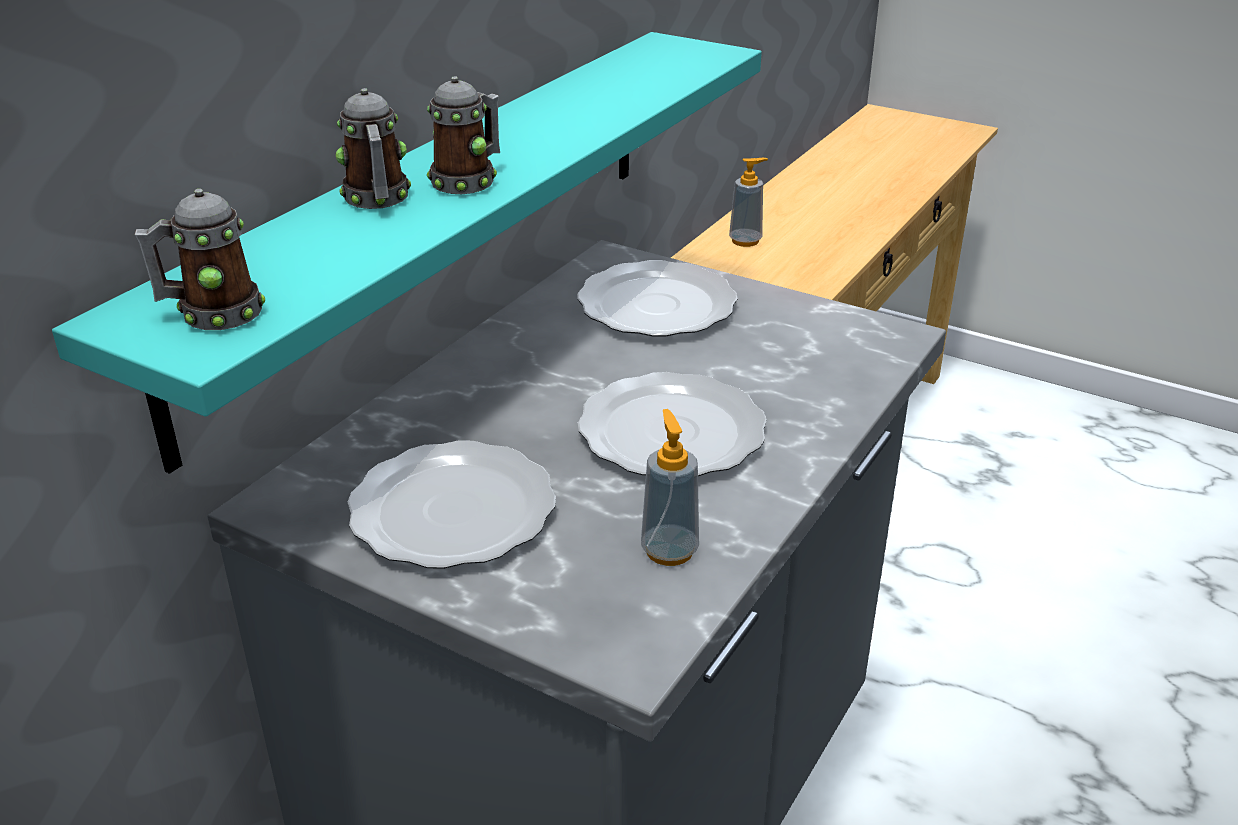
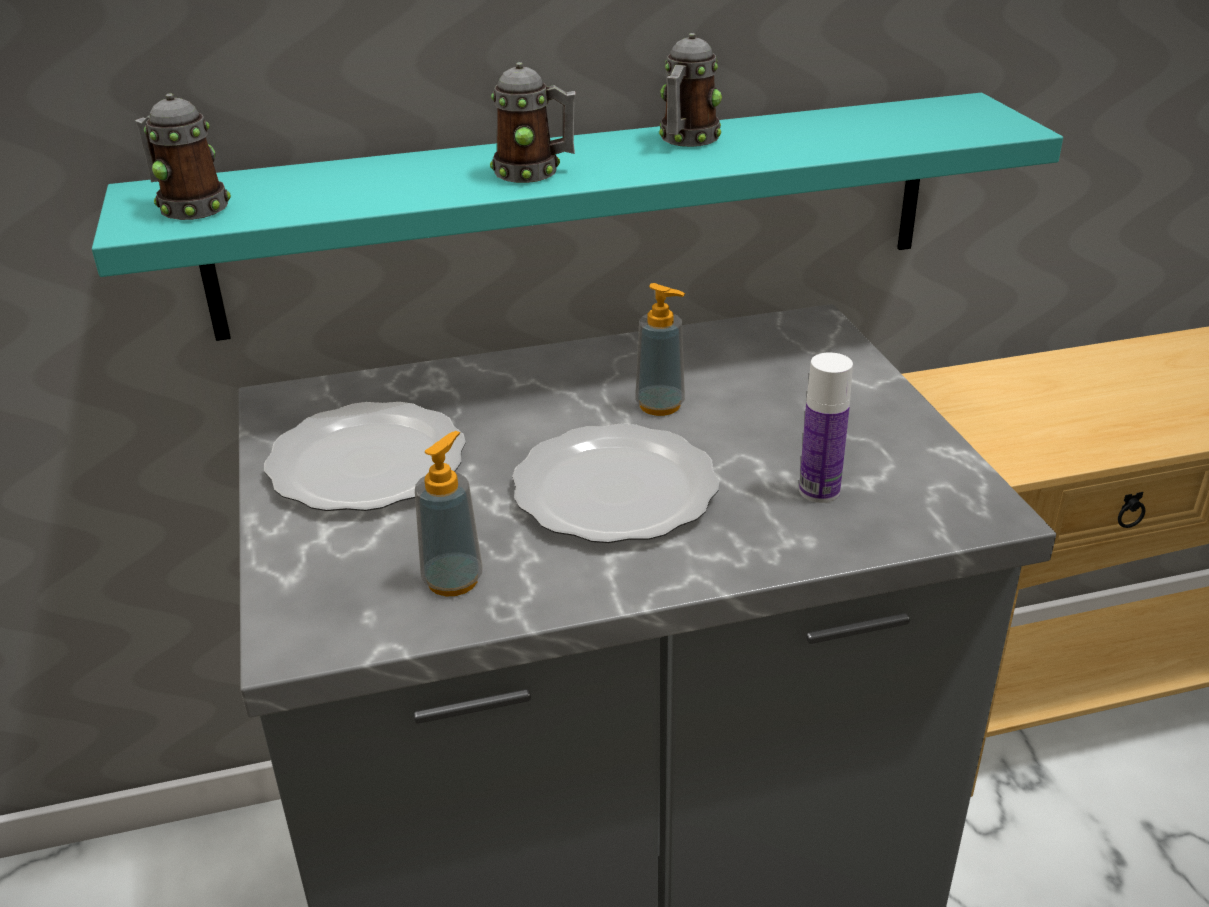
camera: 45 degrees right, 0 degrees up
(378, 201) = (442, 166): mug -> mug (686, 140)
(654, 306) = (782, 379): plate -> none
(745, 241) = (1083, 375): soap dispenser -> soap dispenser (660, 405)
(794, 367) = (819, 491): none -> bottle

